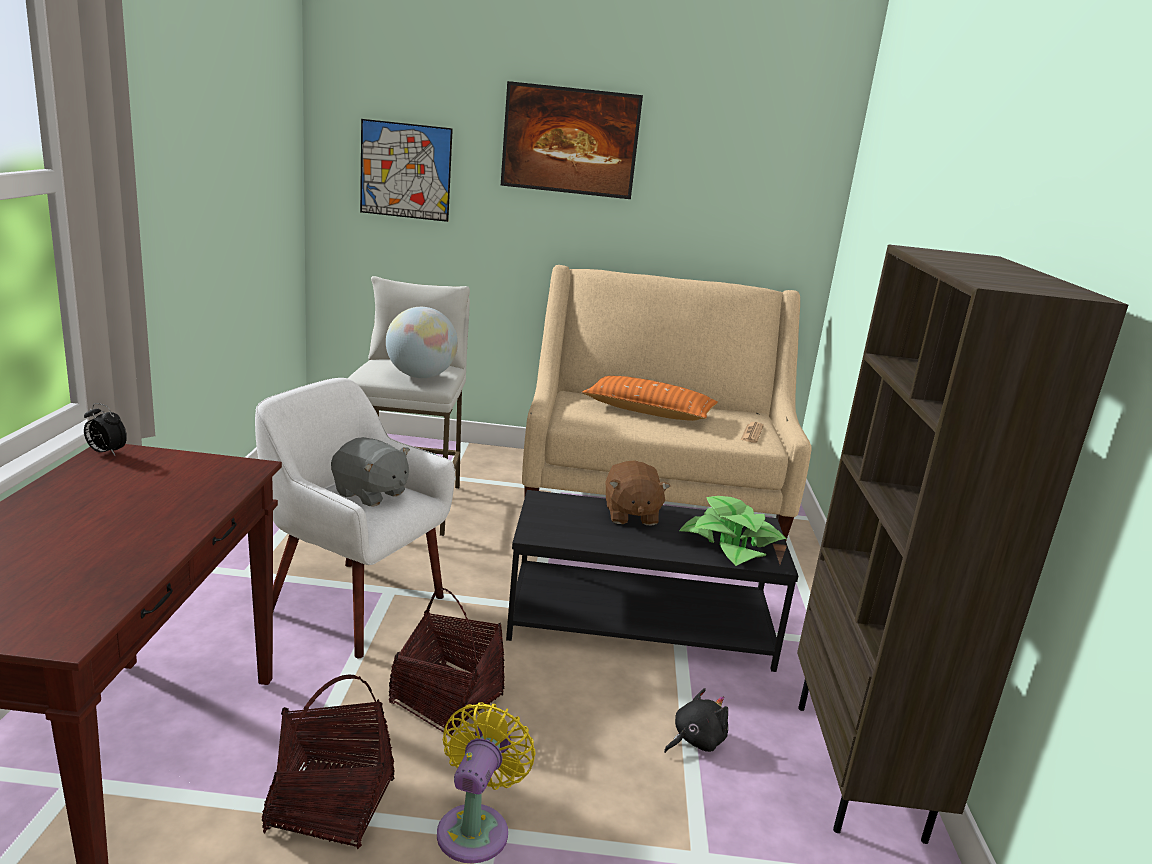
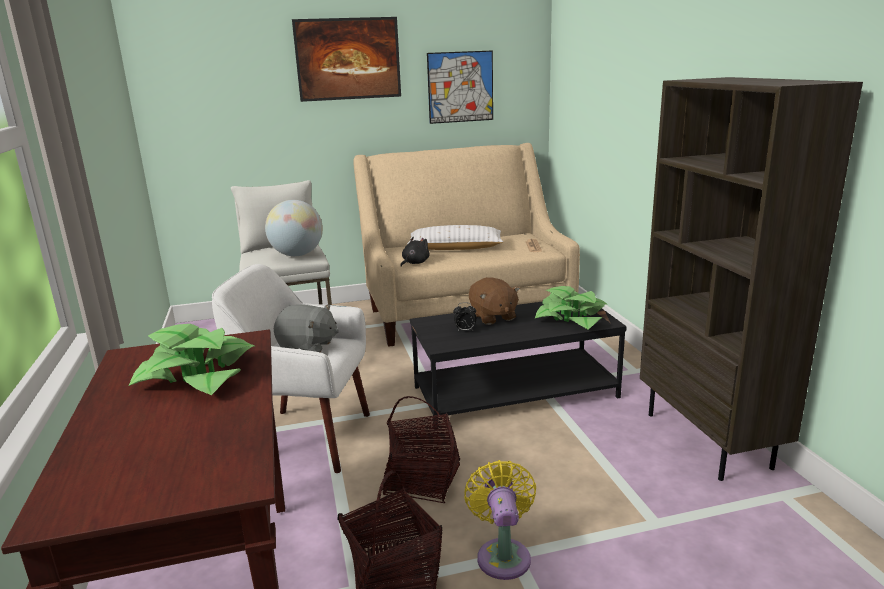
camera: 15 degrees left, 0 degrees up
(106, 453) = (124, 356): alarm clock -> alarm clock (465, 330)
(154, 494) = (198, 374): none -> potted plant
(405, 171) = (221, 102): picture -> picture (460, 87)
(648, 411) = (455, 248): orange pillow -> white pillow
(695, 740) = (602, 454): black plush toy -> black plush toy (414, 263)

